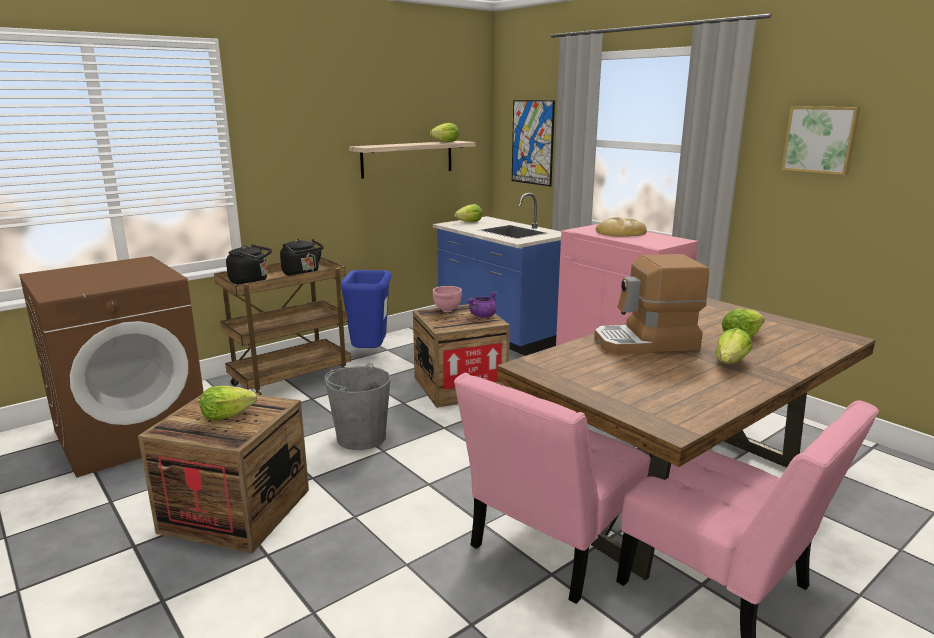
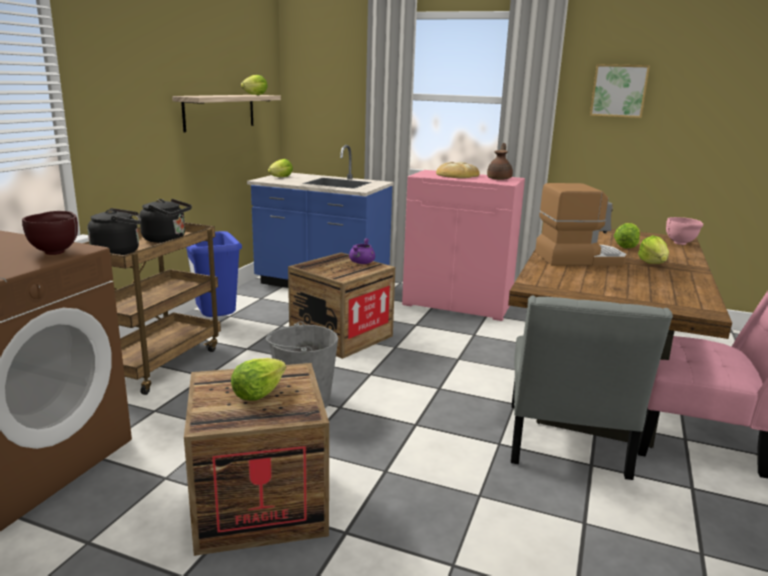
camera: 30 degrees left, 0 degrees up
(149, 278) = (56, 252): none -> brown bowl
(447, 311) = (322, 263): pink bowl -> pink bowl (681, 244)
(532, 142) = (332, 97): picture -> none
(550, 546) = (565, 445): pink chair -> grey chair
(646, 343) = (579, 258): coffee machine -> coffee machine turned 150 degrees counterclockwise
(660, 240) = (499, 179): none -> brown teapot

